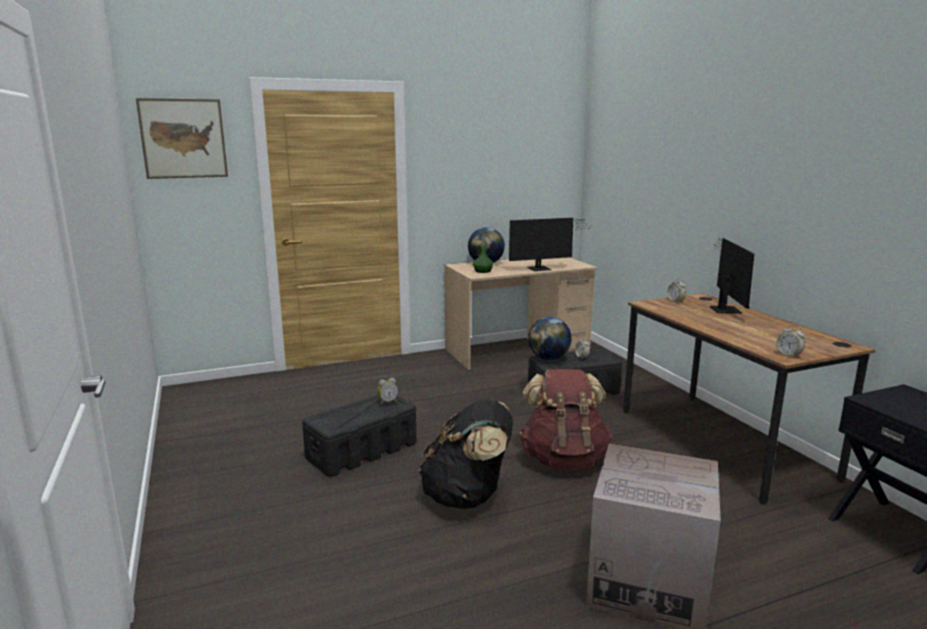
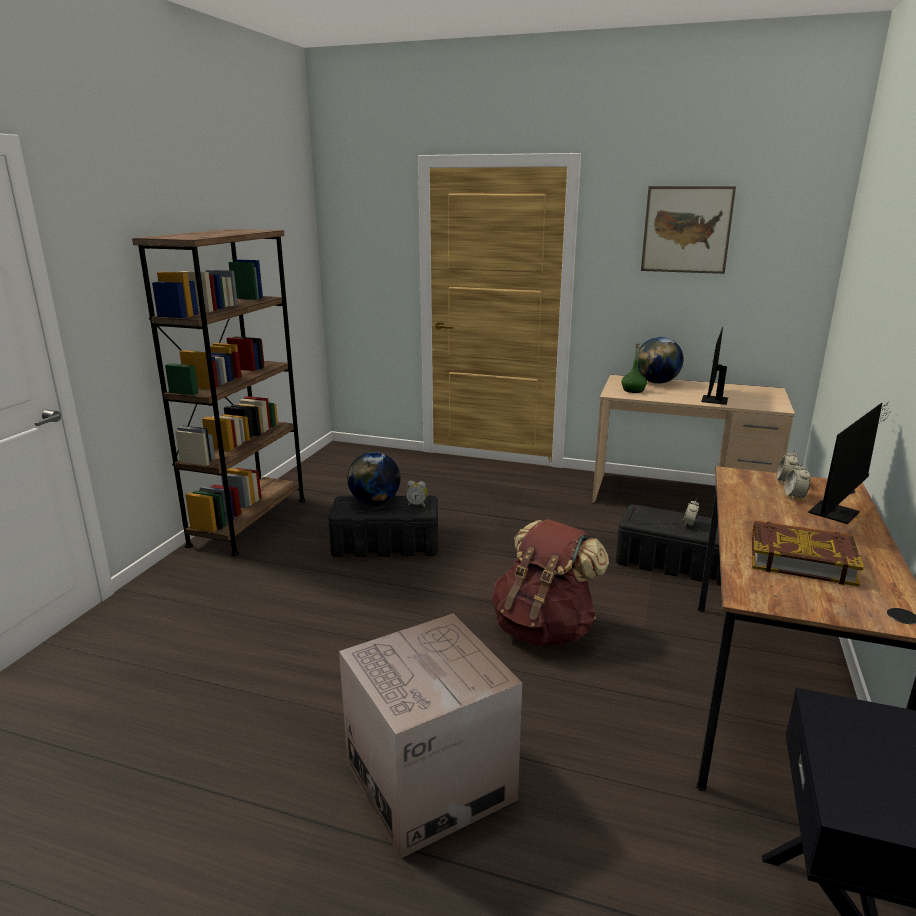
camera: 40 degrees right, 5 degrees up
(183, 138) = (359, 217): picture -> picture (686, 230)
(189, 482) = (249, 521): none -> brown bookcase
(467, 496) = (405, 620): black backpack -> none
(542, 268) = (713, 401): monitor -> monitor turned 90 degrees clockwise
(548, 358) = (646, 513): globe -> globe (375, 502)
(762, 334) = (801, 559): none -> book
(788, 355) = (765, 596): alarm clock -> alarm clock (794, 496)

